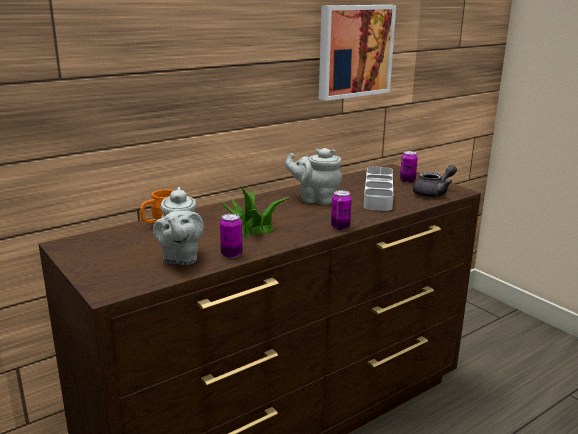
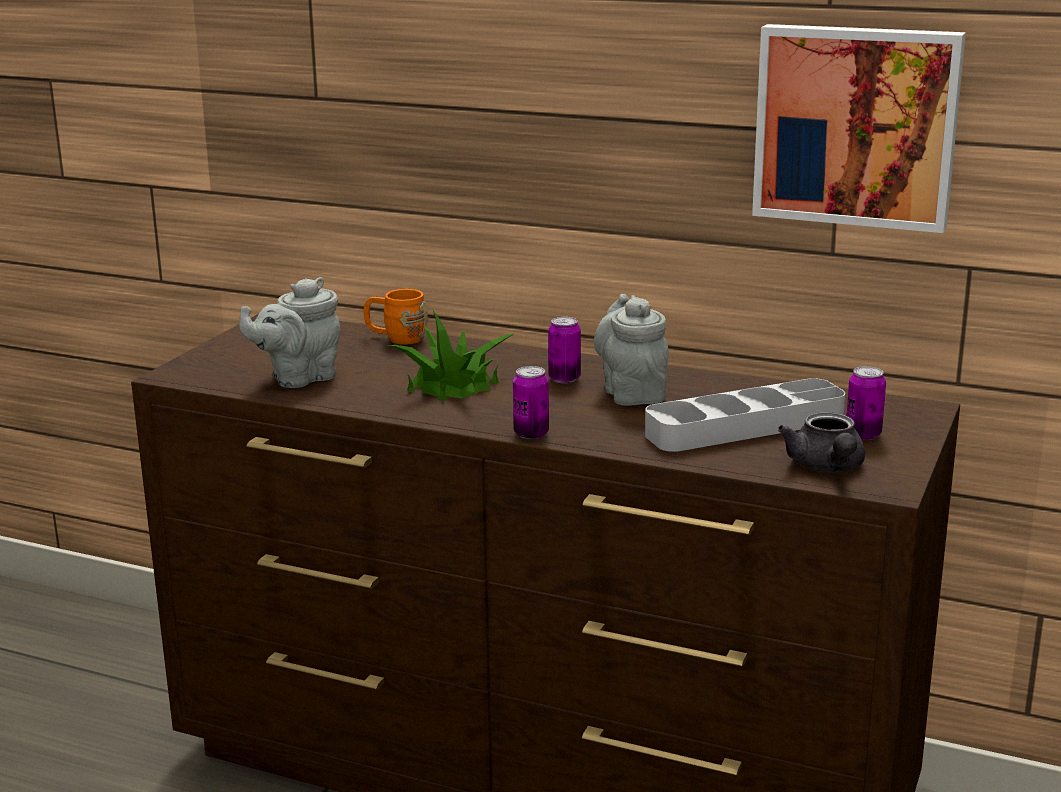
camera: 60 degrees right, 0 degrees up
(231, 254) = (341, 398): can -> can (564, 379)
(433, 193) = (827, 467): grey teapot -> grey teapot turned 60 degrees clockwise

